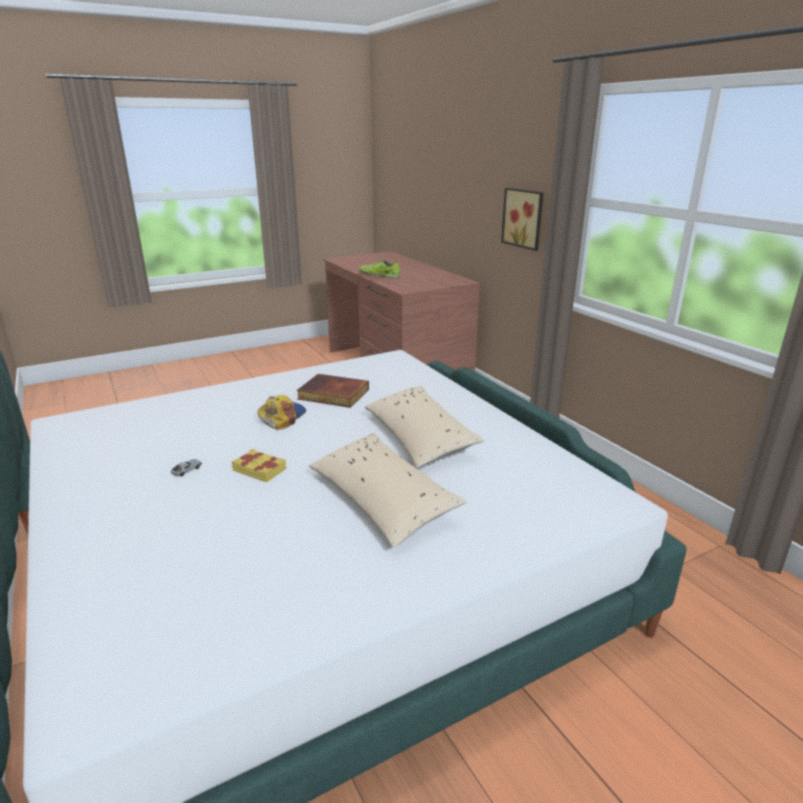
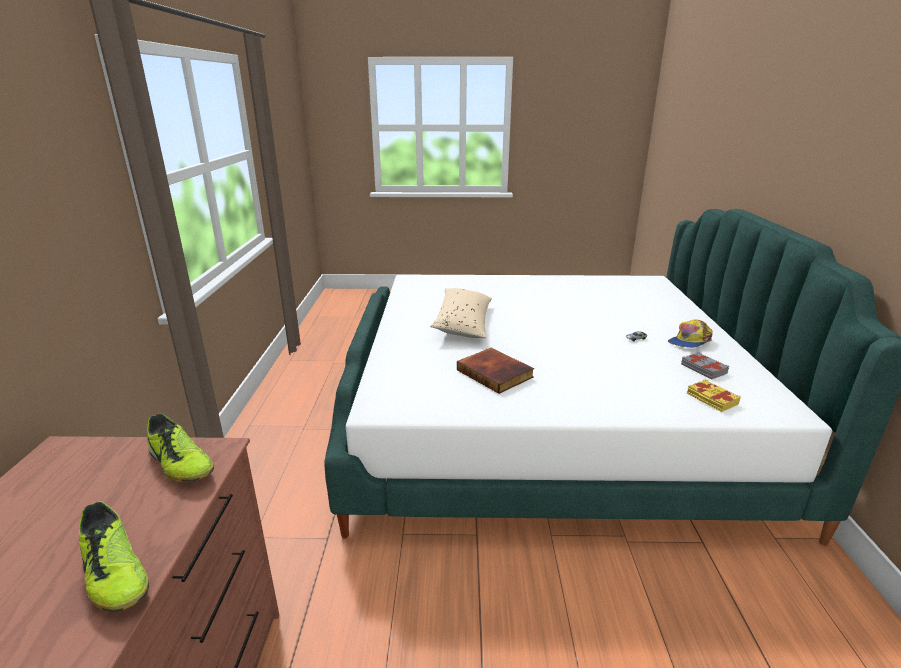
camera: 150 degrees left, 0 degrees up
(115, 448) = (704, 369): none -> grey book
(260, 469) = (584, 329): yellow book -> yellow book (711, 399)
(281, 417) = (556, 362): cap -> cap (689, 341)
(382, 499) = (519, 301): beige pillow -> none
(410, 286) = (180, 464): none -> shoe
(524, 218) = (68, 258): picture -> none

